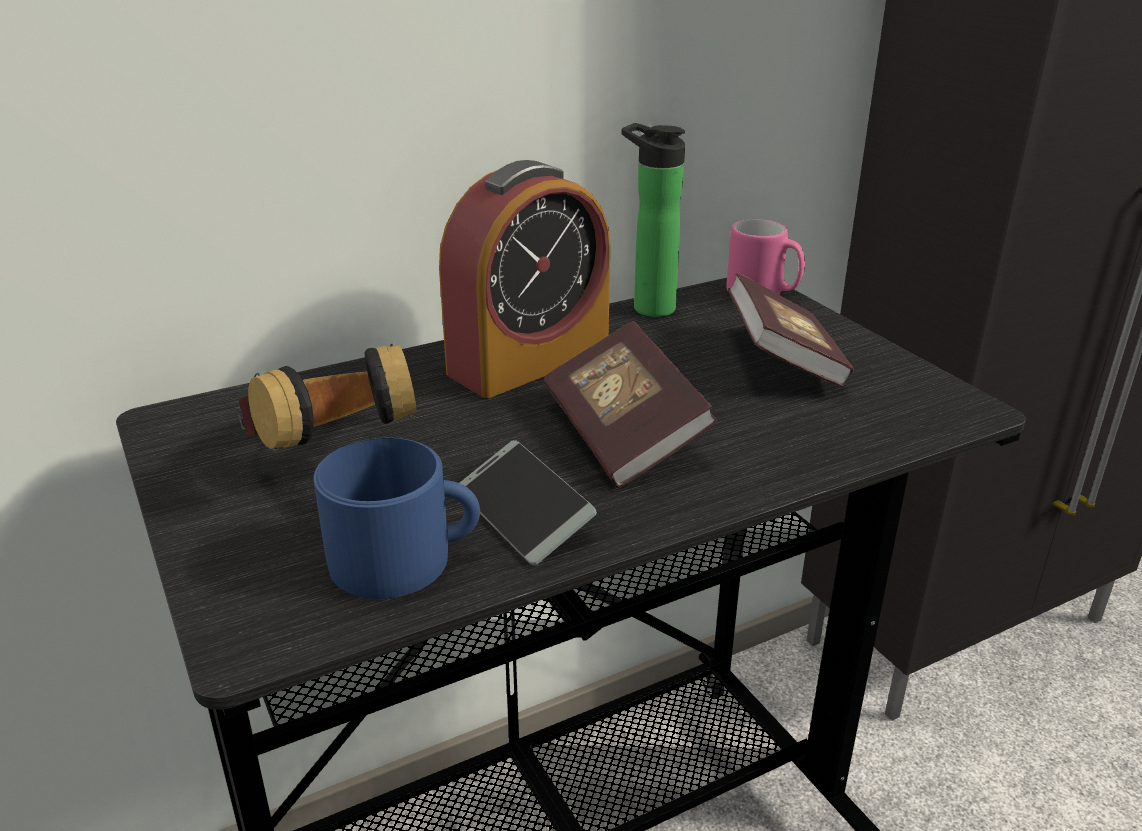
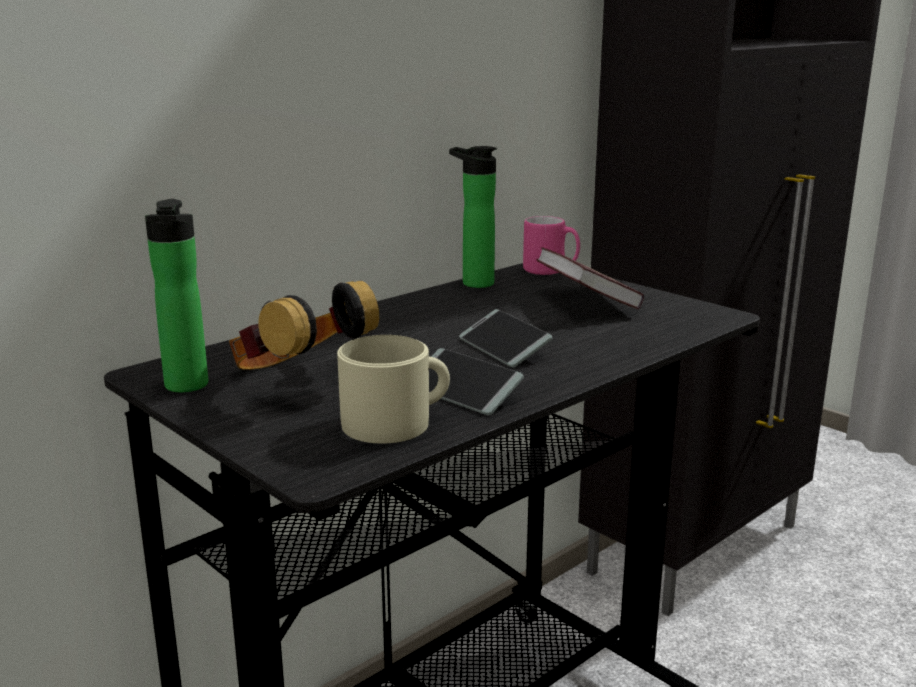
camera: 15 degrees left, 10 degrees down
(192, 452) = (185, 387): none -> bottle
(405, 559) = (396, 422): blue mug -> beige mug
(529, 361) = (407, 318): alarm clock -> none
(624, 435) = (504, 348): book -> phone

